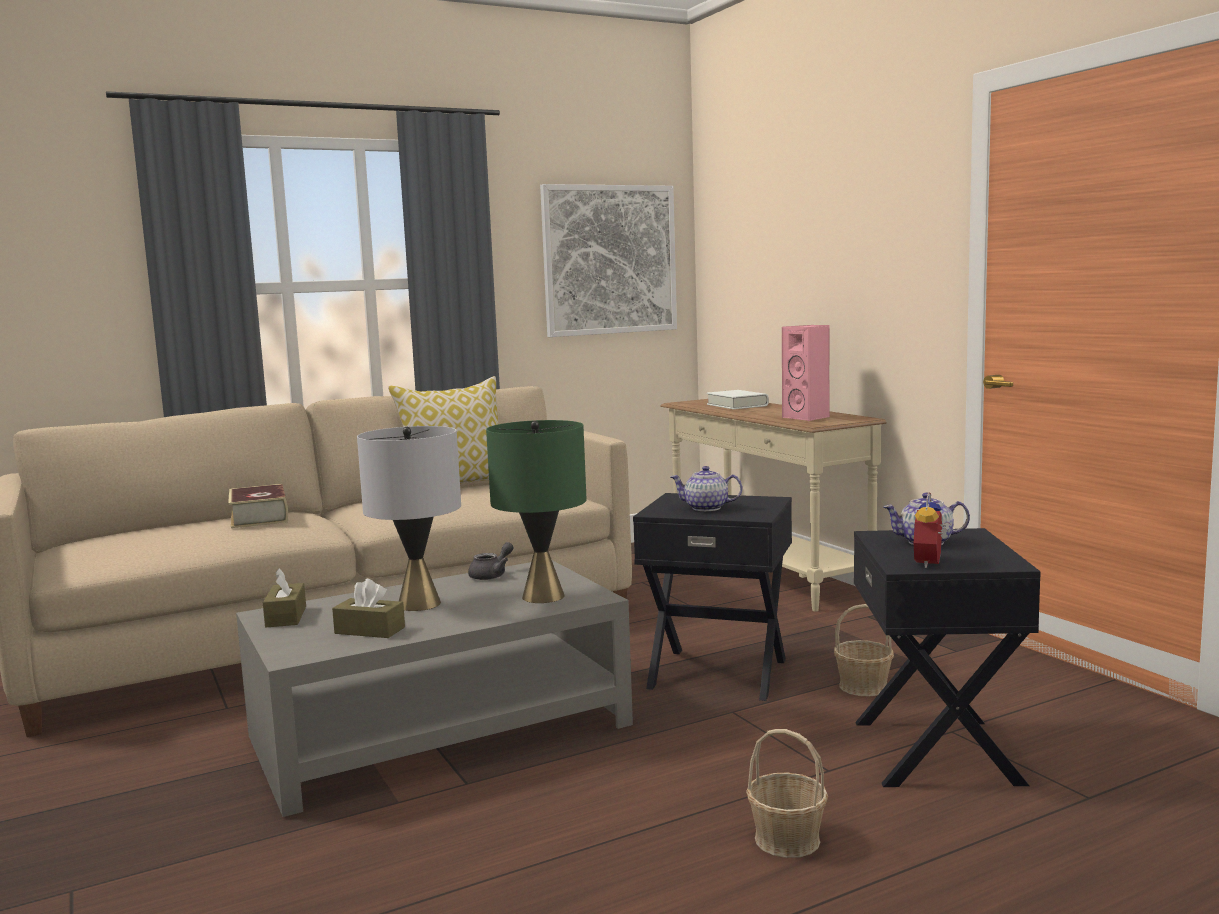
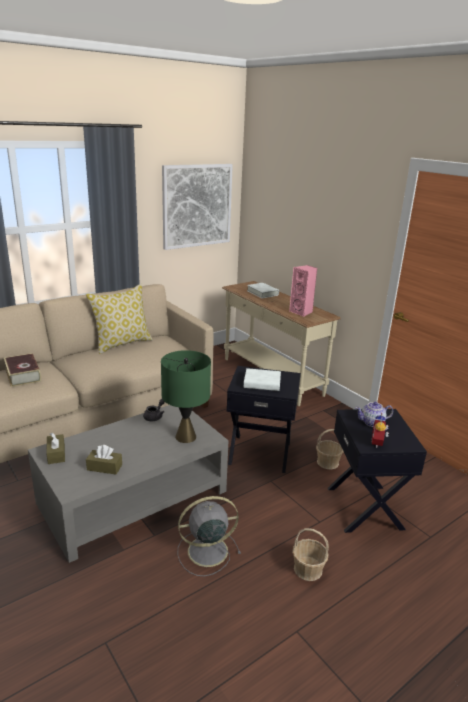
camera: 10 degrees left, 15 degrees up
(418, 604) = (123, 443): grey table lamp -> none
(567, 808) = (205, 551): none -> grey fan
(707, 508) = (262, 383): teapot -> white book

